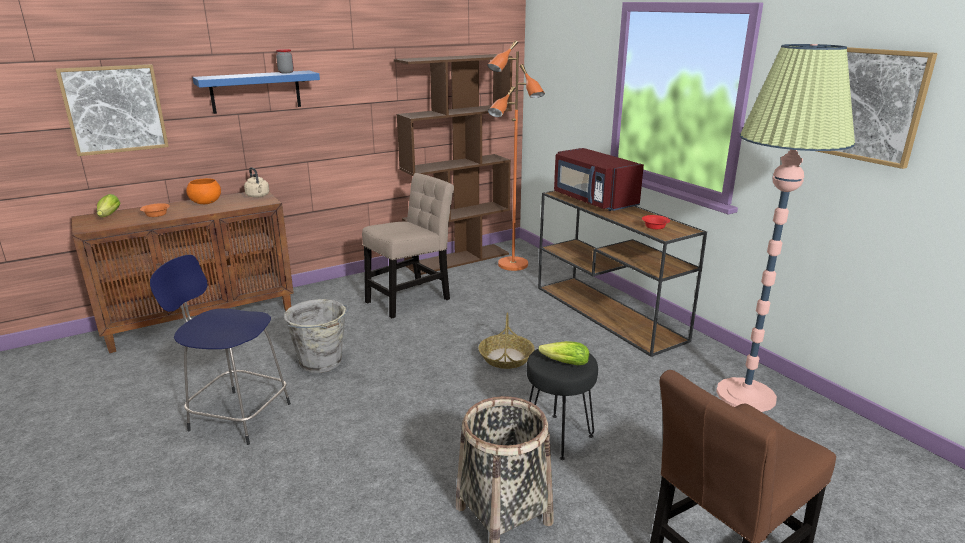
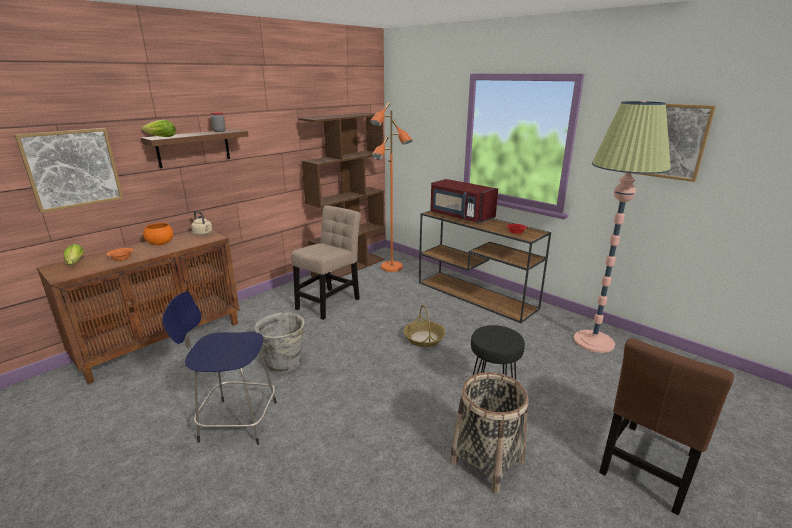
camera: 15 degrees left, 0 degrees up
(256, 91) = (193, 148): blue shelf -> brown shelf
(562, 363) = (500, 339): lettuce -> lettuce (160, 137)

